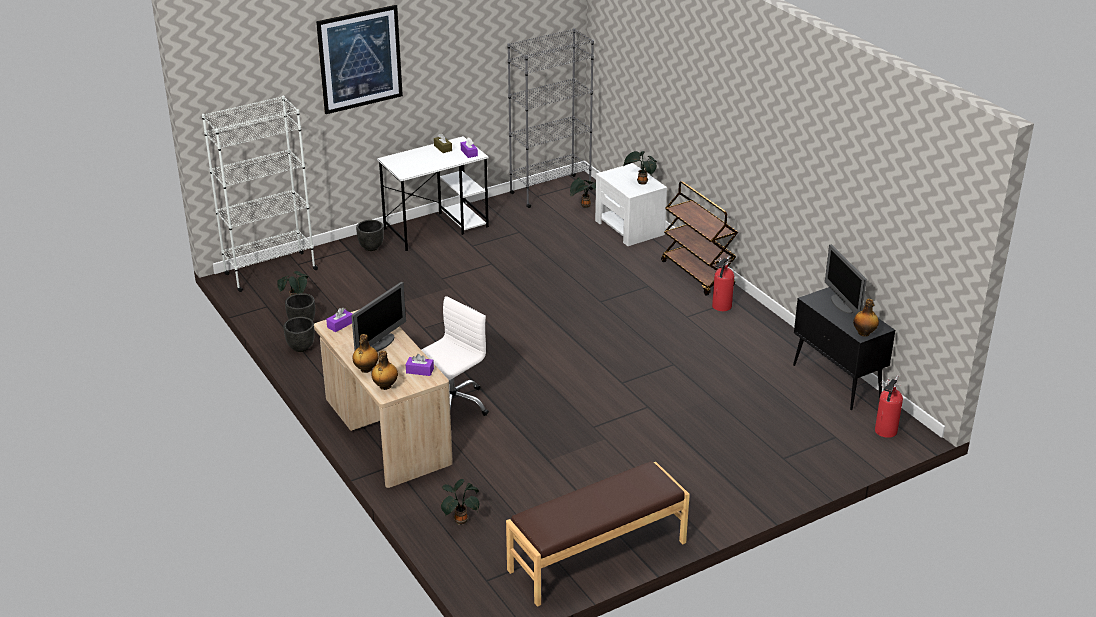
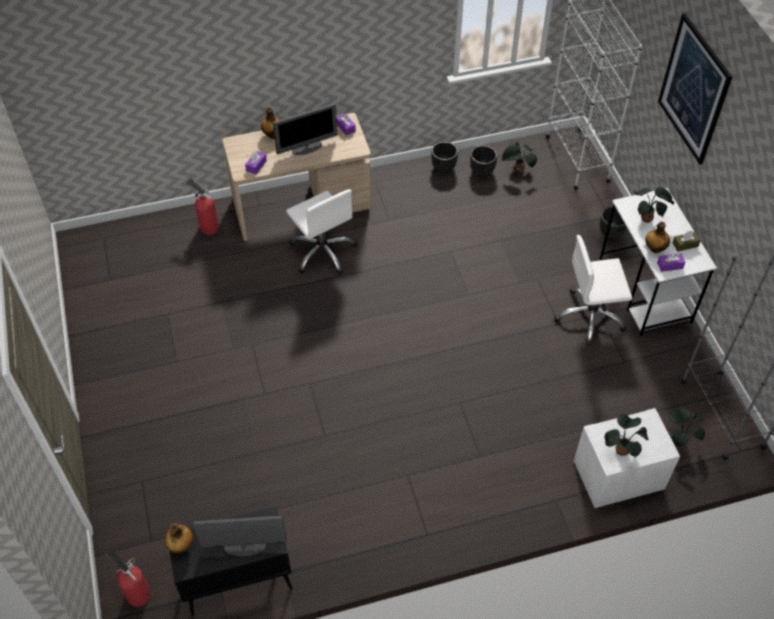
camera: 105 degrees right, 20 degrees up
(380, 343) = (307, 148): monitor -> monitor turned 75 degrees counterclockwise
(385, 386) = (244, 143): bottle -> bottle (654, 249)
(460, 520) = (175, 234): potted plant -> potted plant (648, 219)
(477, 250) = (590, 317): none -> white office chair
(598, 557) = (91, 307): brown bench -> none
(698, 274) = (493, 515): brown cart -> none
(721, 307) = (417, 516): fire extinguisher -> fire extinguisher (208, 226)

